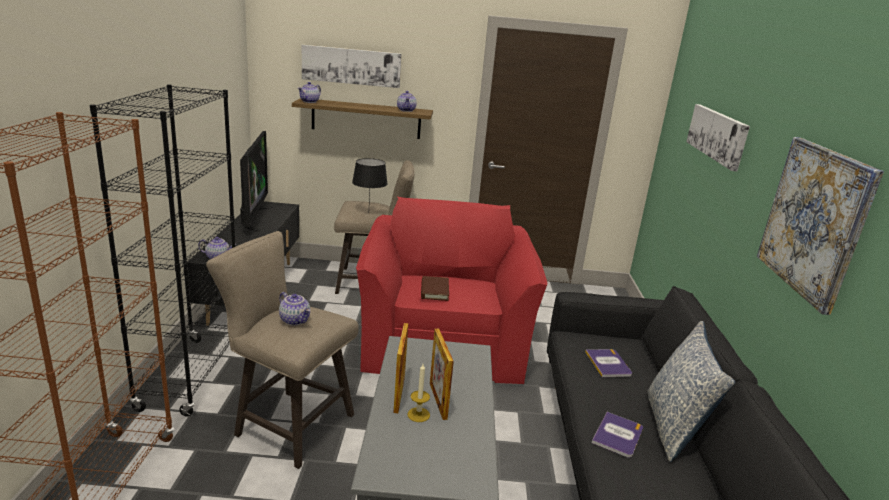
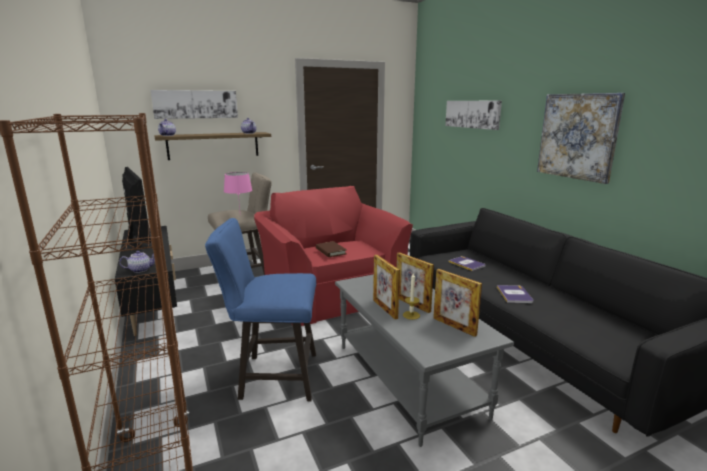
camera: 25 degrees left, 5 degrees down
(191, 375) = (156, 373): black bookcase -> none
(287, 423) = (272, 376): beige stool -> blue stool
(295, 320) = (277, 282): teapot -> none
(369, 213) = (240, 215): black table lamp -> pink table lamp
(450, 450) = (454, 326): none -> picture frame
(674, 427) = (533, 283): pillow -> none

